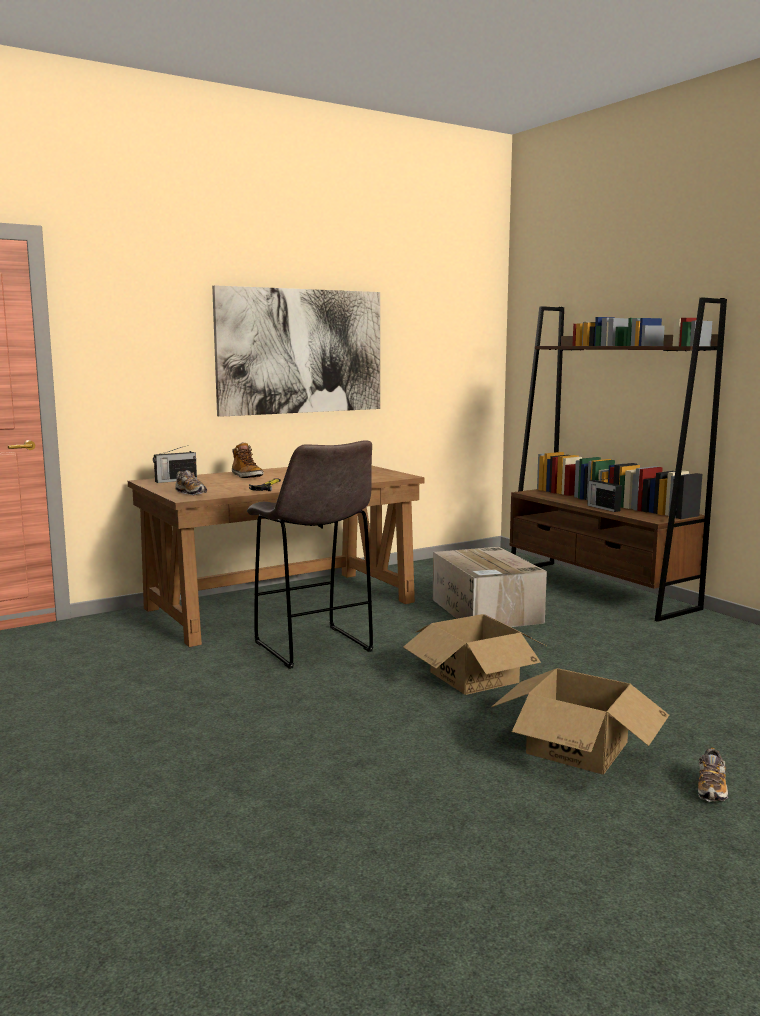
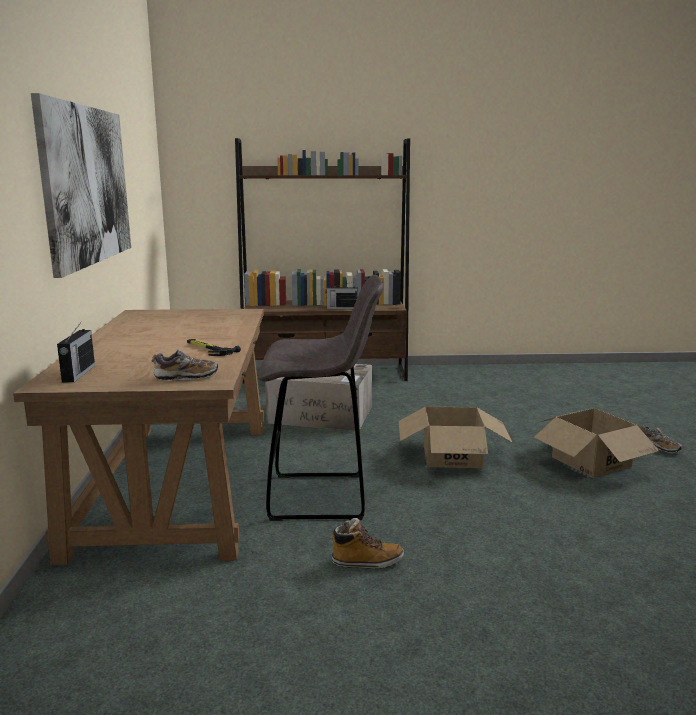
camera: 60 degrees left, 5 degrees up
(246, 476) = (125, 347): boot -> boot (367, 562)

